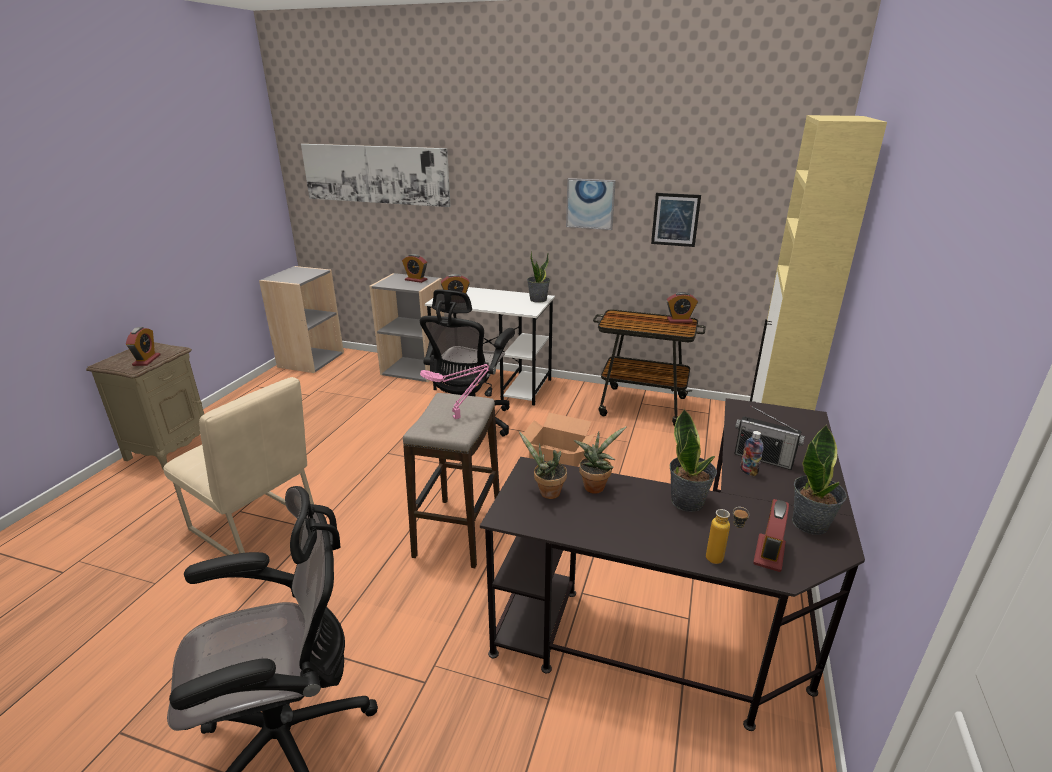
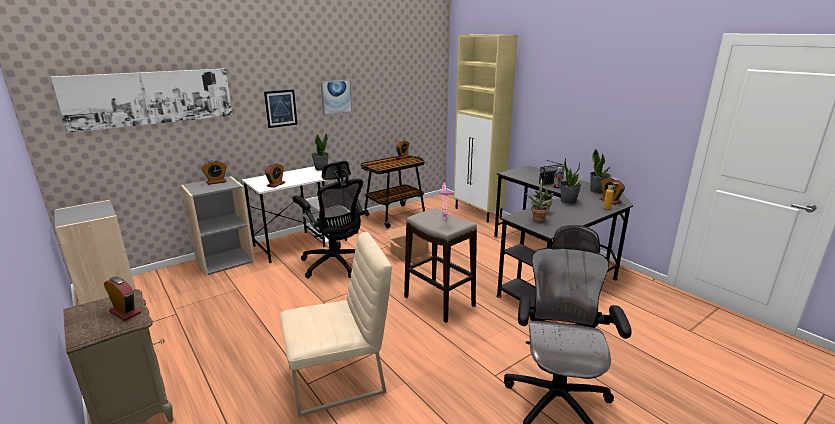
camera: 55 degrees left, 5 degrees down
(675, 220) = (384, 99): picture -> picture (281, 108)

